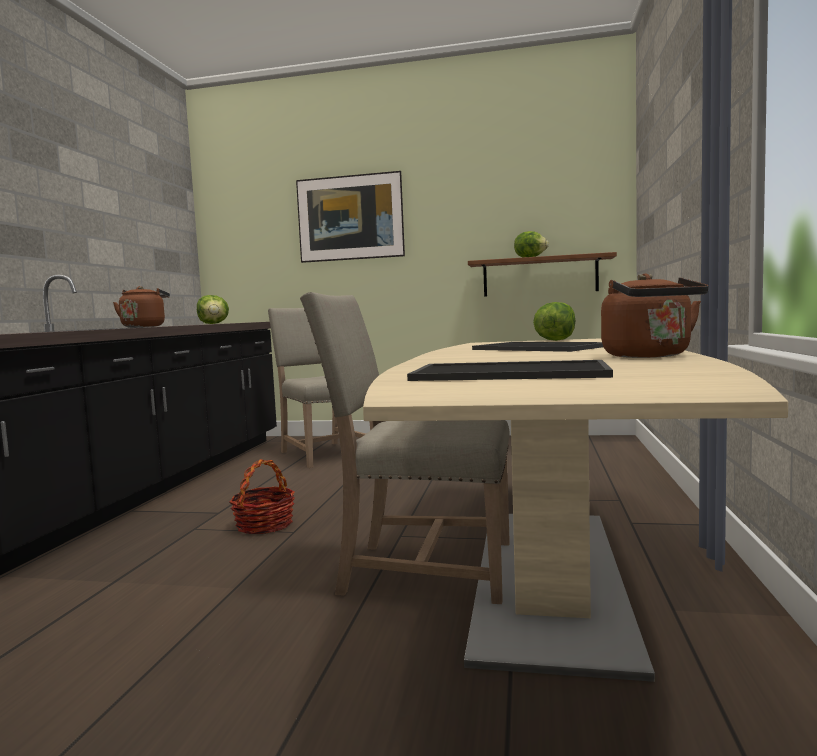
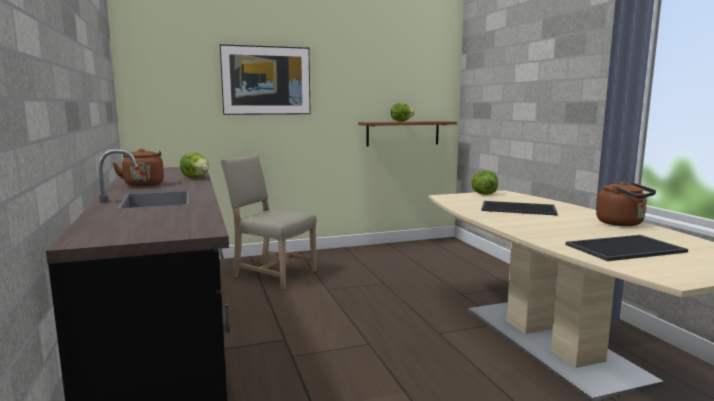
camera: 30 degrees left, 5 degrees up
(264, 525) = (339, 343): basket -> none
(421, 572) = (489, 354): beige chair -> none

